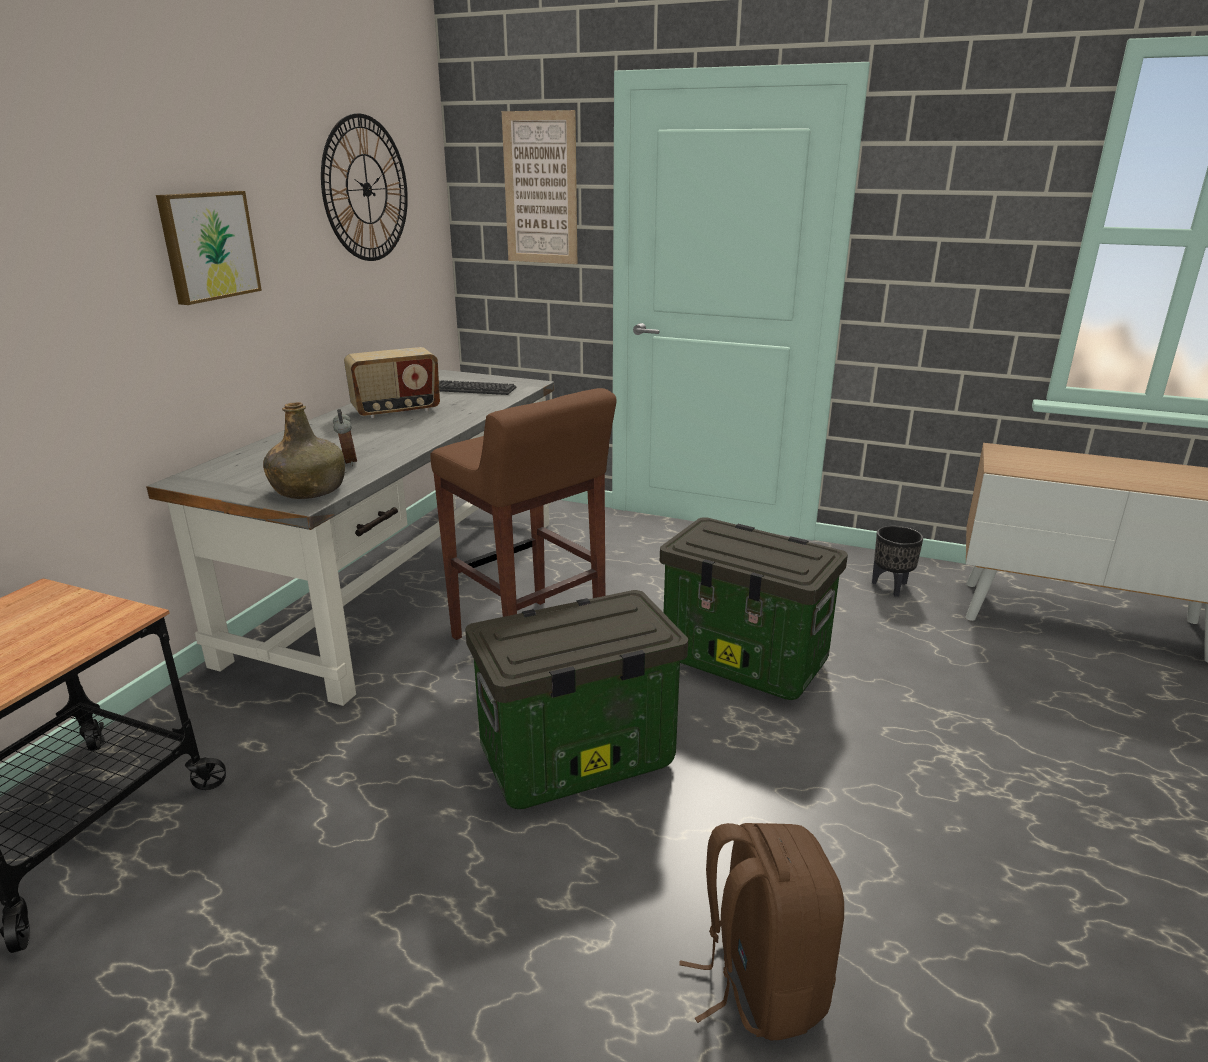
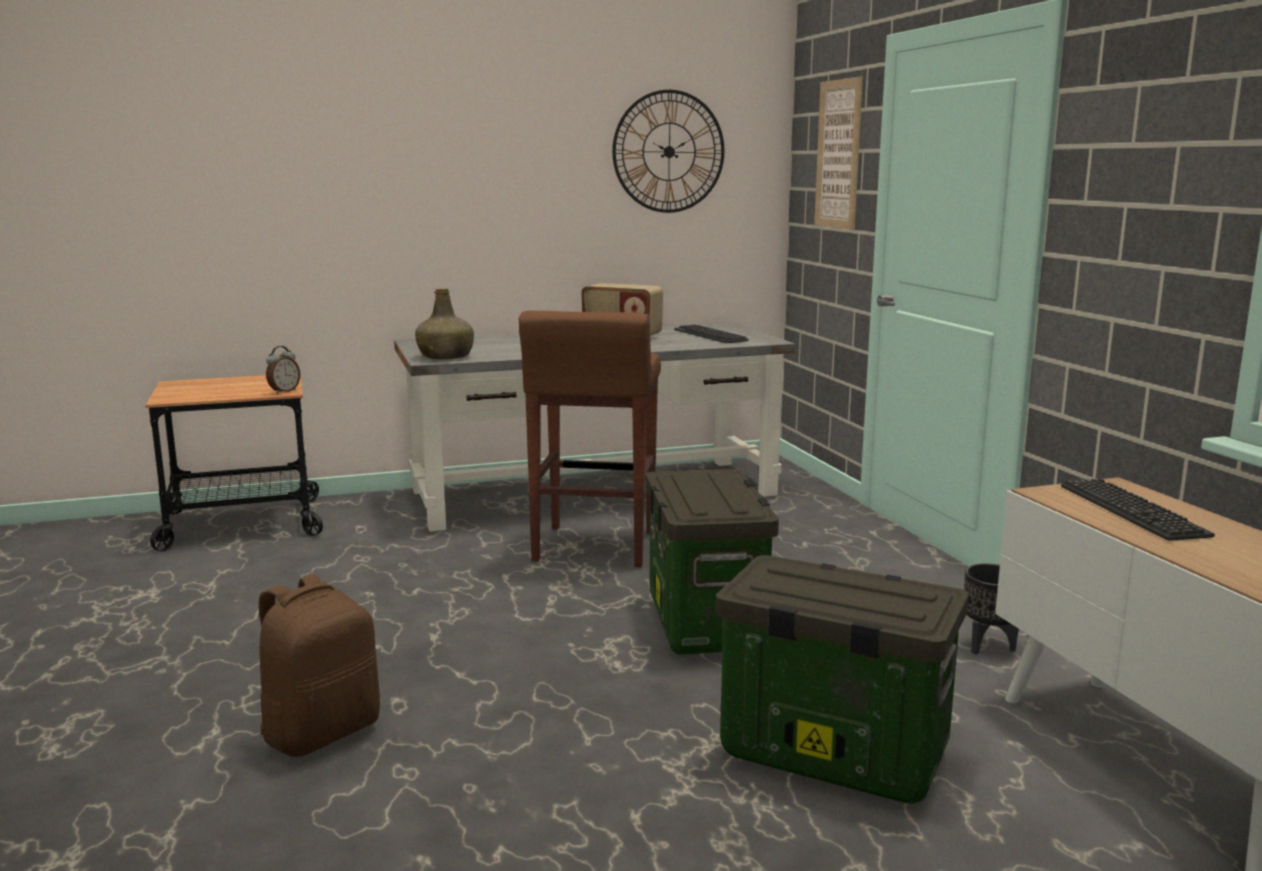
camera: 50 degrees right, 10 degrees down
(207, 246) = (485, 183): picture -> none
(347, 462) = (505, 351): alarm clock -> alarm clock (284, 391)
(575, 761) = (472, 608): storage box -> storage box (830, 754)
(1059, 465) = (1131, 510): none -> keyboard

